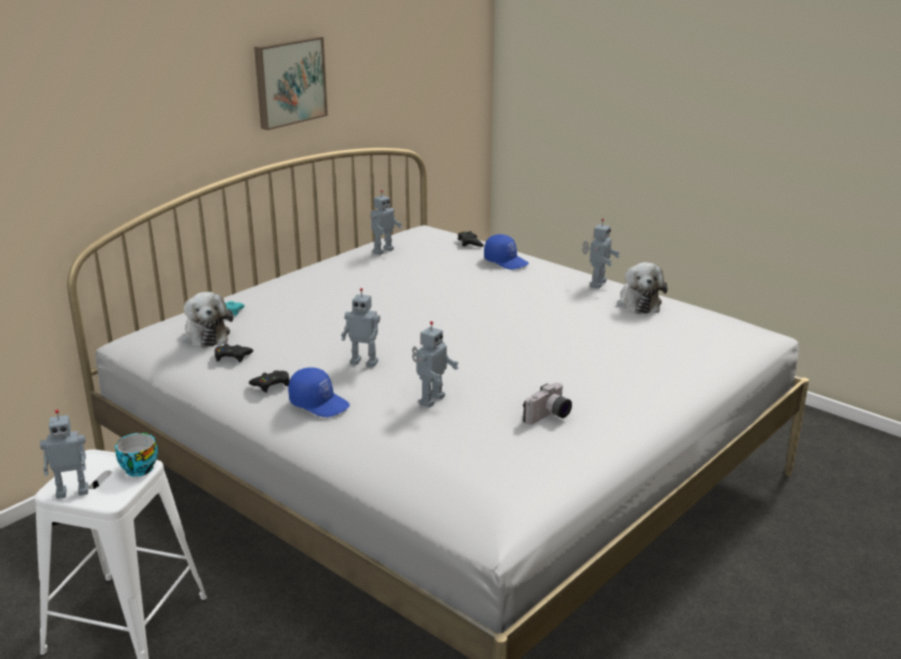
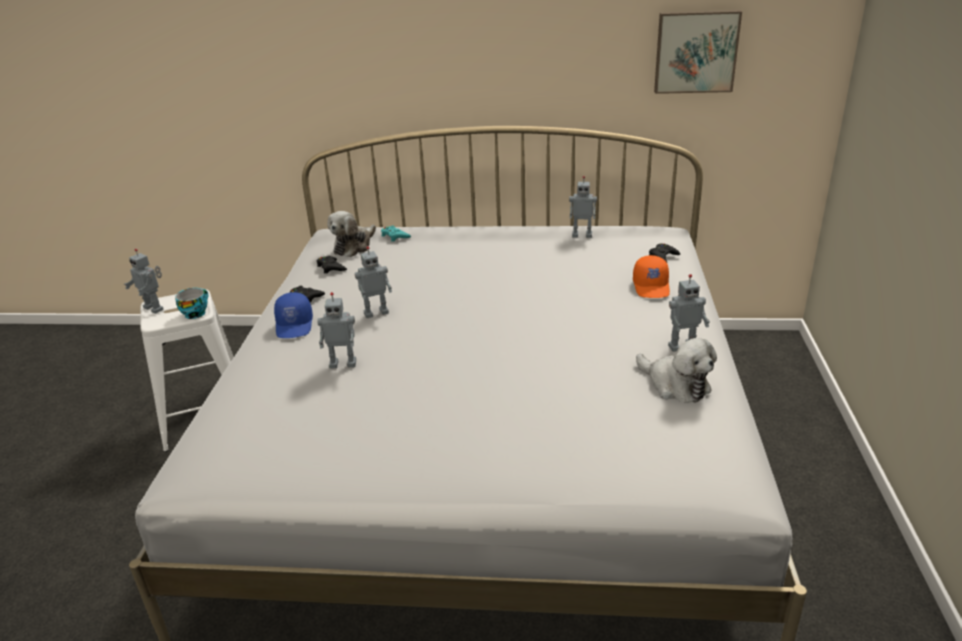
camera: 55 degrees right, 5 degrees up
(289, 81) = (534, 53): picture -> picture (695, 51)
(365, 362) = (376, 312): toy robot -> toy robot turned 90 degrees counterclockwise
(506, 261) = (652, 287): blue cap -> orange cap
(549, 417) = (369, 429): camera -> none
(638, 303) = (675, 385): plush toy -> plush toy turned 90 degrees counterclockwise

